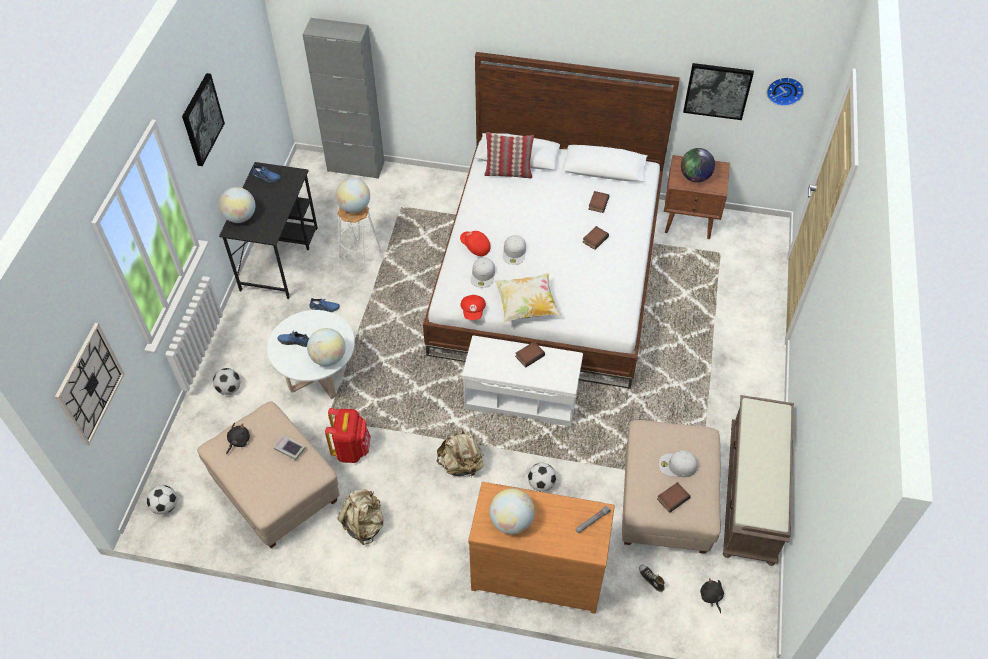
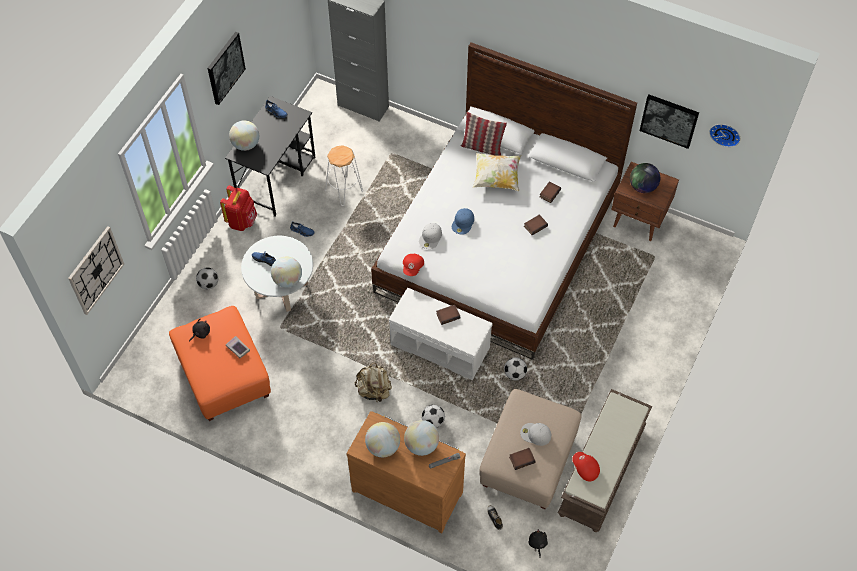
camera: 15 degrees right, 5 degrees up
(165, 506) = (138, 368): football -> football (514, 374)
(275, 490) = (224, 376): beige ottoman -> orange ottoman
(351, 449) = (291, 357): red backpack -> red backpack (242, 221)
(354, 207) = (342, 153): globe -> globe (421, 445)
(364, 524) = (285, 420): beige backpack -> none
(475, 247) = (432, 211): red cap -> red cap (585, 468)
(514, 252) = (463, 223): white cap -> blue cap
(526, 306) = (457, 273): pillow -> pillow (496, 178)

